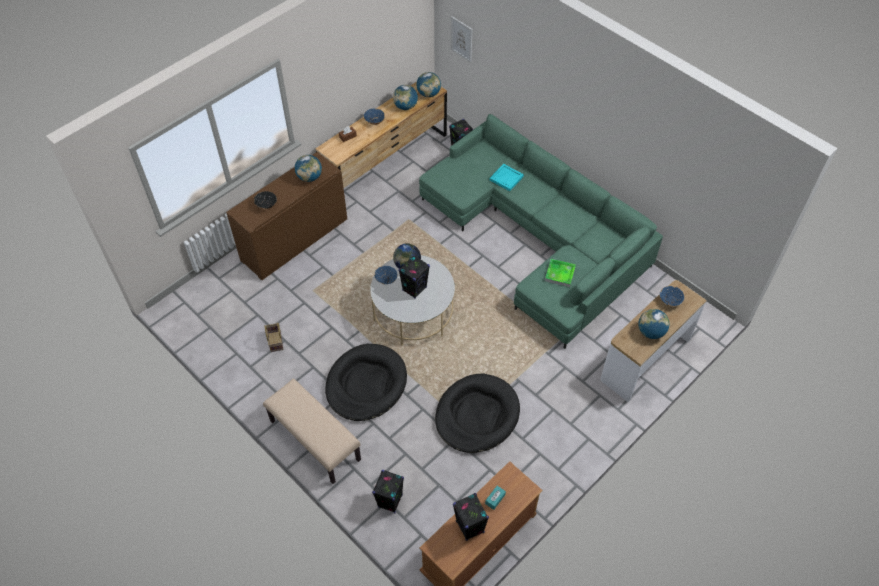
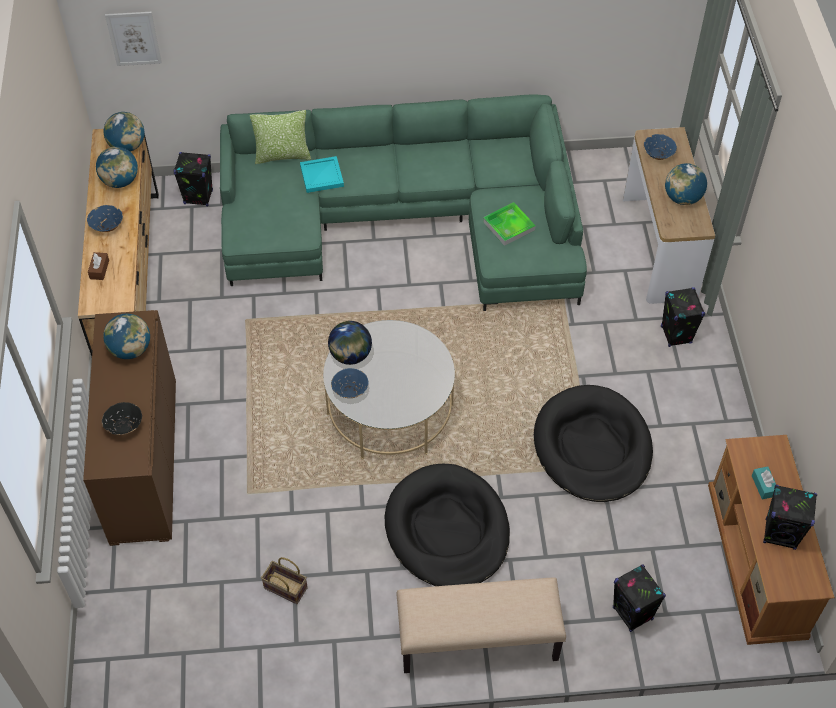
camera: 50 degrees left, 0 degrees up
(414, 289) = (393, 371): black speaker -> black speaker (676, 334)
(502, 155) = (282, 156): none -> pillow

